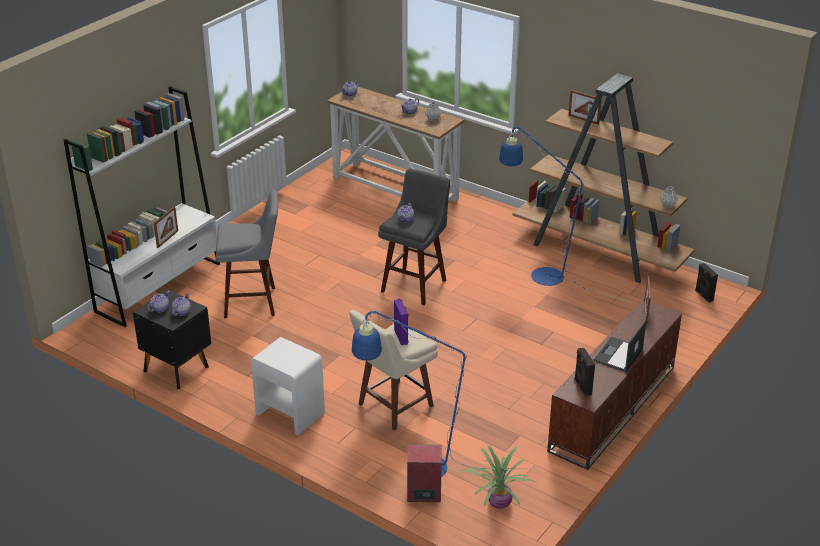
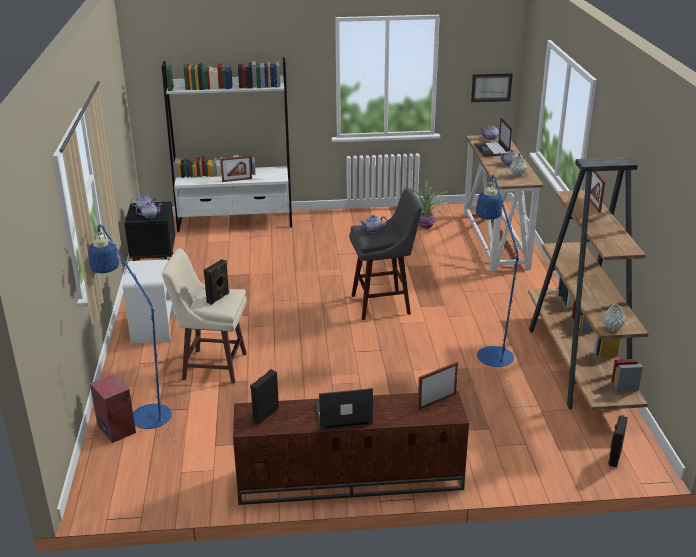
camera: 50 degrees right, 5 degrees down
(253, 302) = (265, 257): grey stool -> none
(322, 44) = (491, 87): none -> picture
(372, 105) = (492, 150): none -> laptop
(401, 336) = (218, 298): purple speaker -> black speaker
(498, 502) = (140, 473): potted plant -> potted plant (426, 225)

